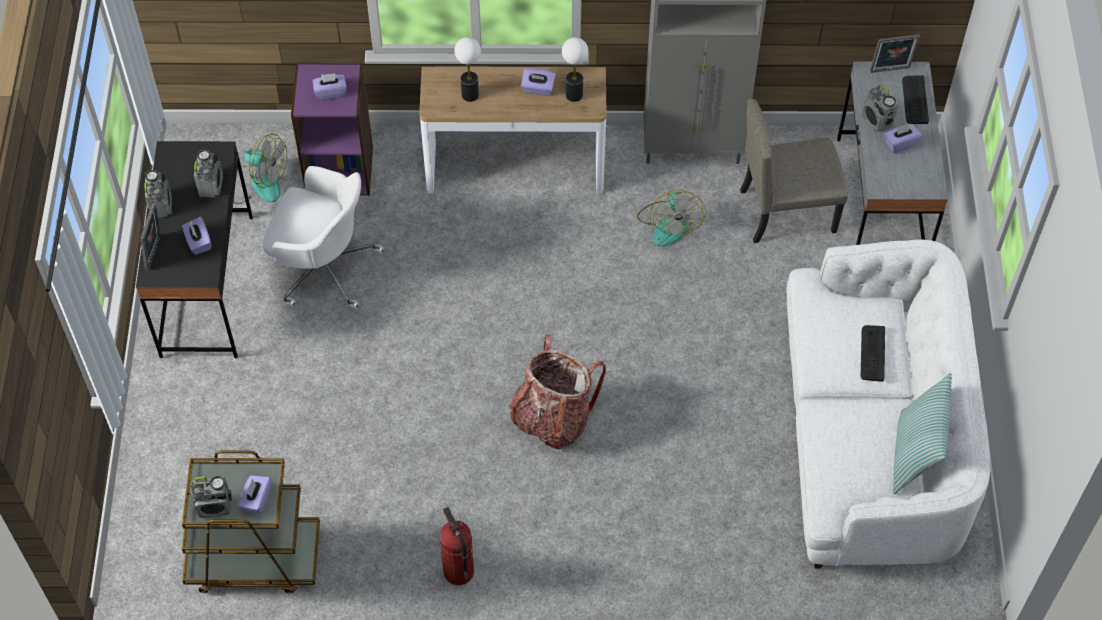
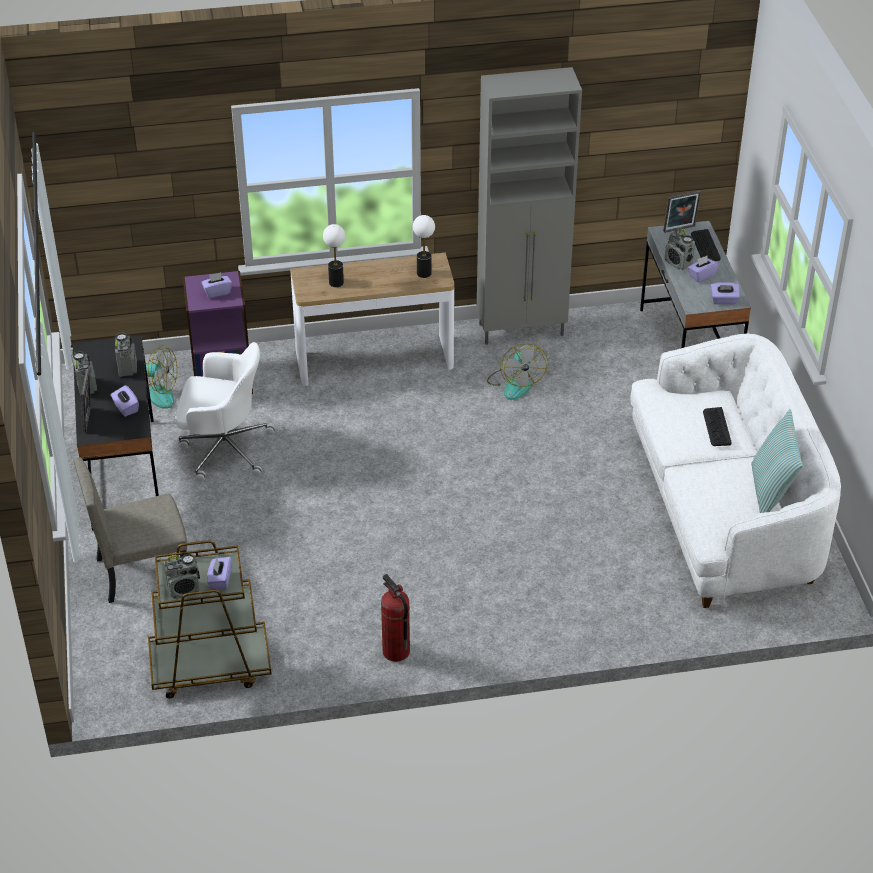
camera: 10 degrees left, 15 degrees down
(538, 89) = (392, 272): purple tissue box -> purple tissue box (723, 300)
(552, 418) = (450, 530): backpack -> none
(787, 210) = (612, 362): beige chair -> beige chair (142, 570)

